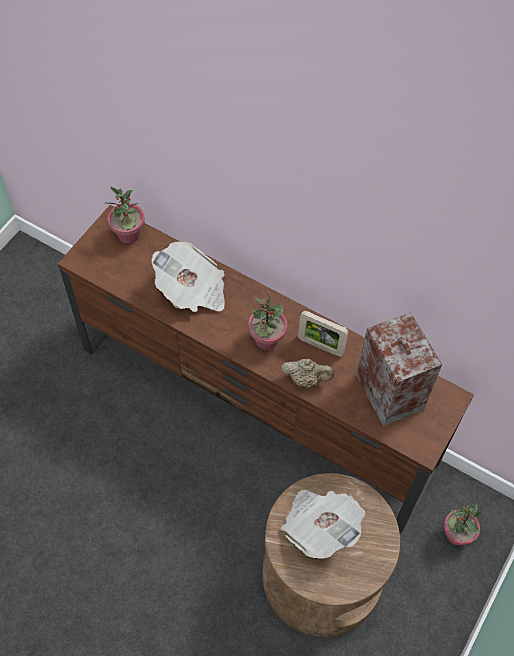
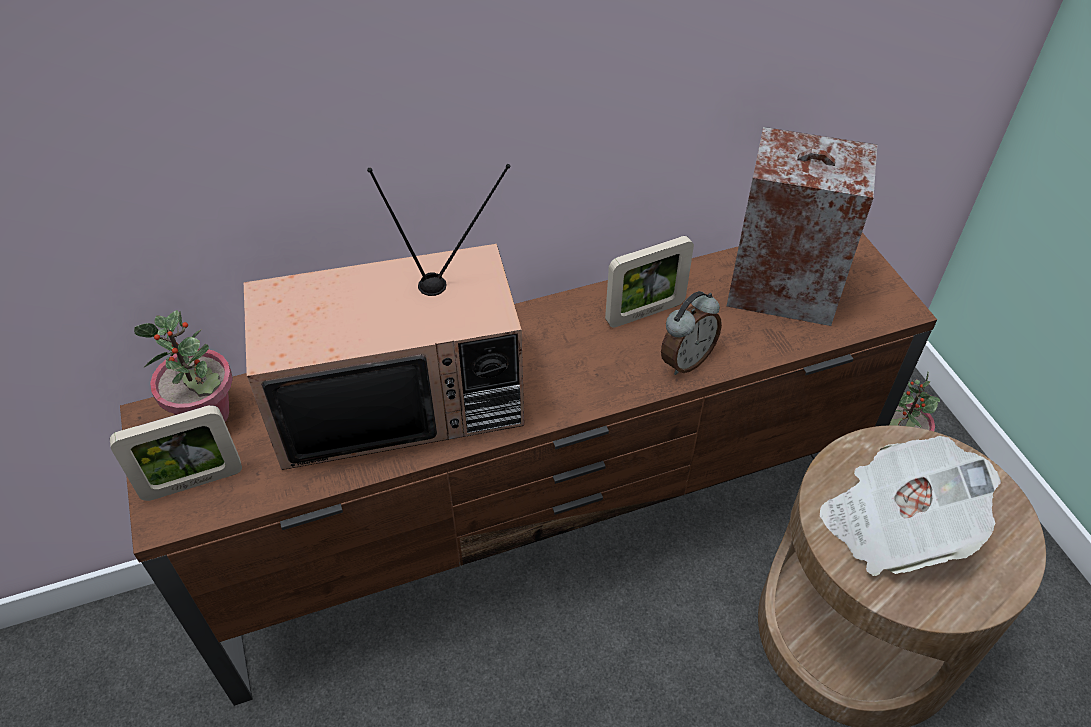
camera: 50 degrees left, 10 degrees down
(97, 256) = (193, 483): none -> picture frame
(192, 290) = (400, 398): newspaper -> television
(266, 340) = (578, 364): potted plant -> none
(306, 379) = (685, 360): beige teapot -> alarm clock

